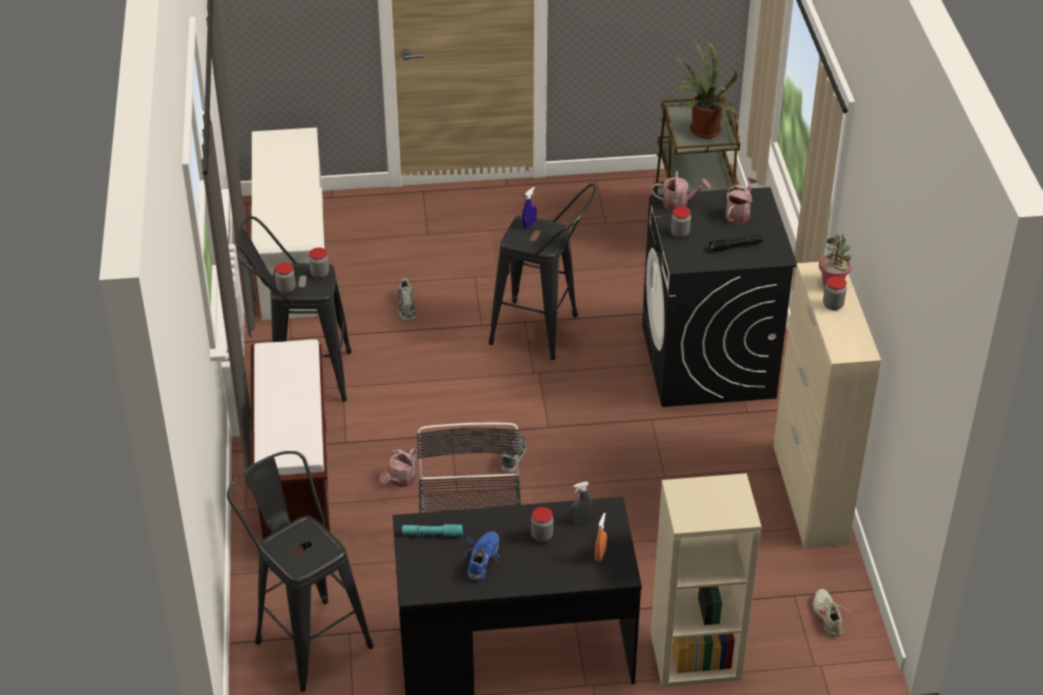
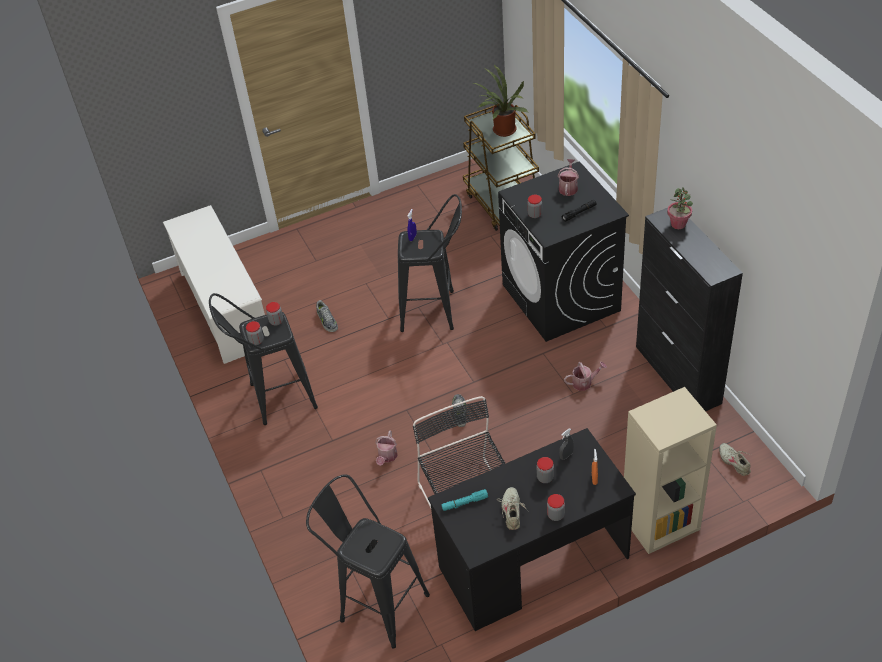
camera: 15 degrees left, 5 degrees up
(296, 489) = (312, 489): brown bench -> none
(483, 560) = (512, 511): blue shoe -> beige shoe
(679, 203) = (522, 191): watering can -> watering can (584, 382)
(809, 494) = (678, 375): beige cabinet -> black cabinet
(833, 305) = (687, 240): jar -> jar (556, 515)

